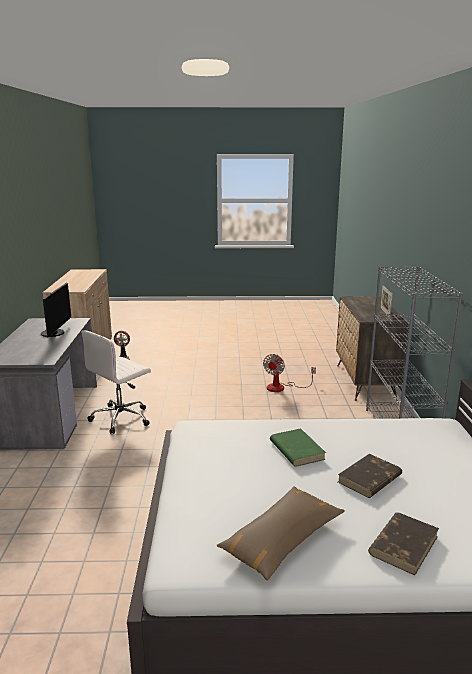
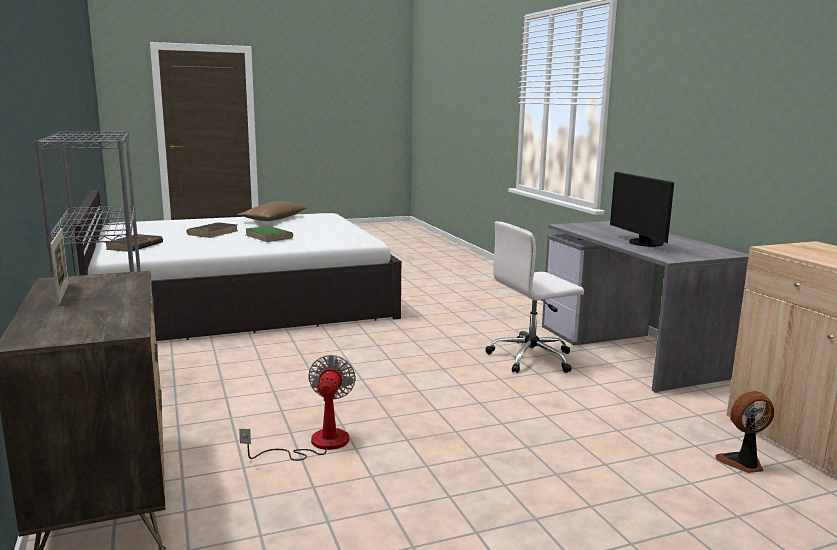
camera: 160 degrees right, 5 degrees down
(121, 418) = (532, 358): white office chair -> white office chair turned 135 degrees counterclockwise
(403, 545) = (204, 221): brown book -> brown book (134, 246)

